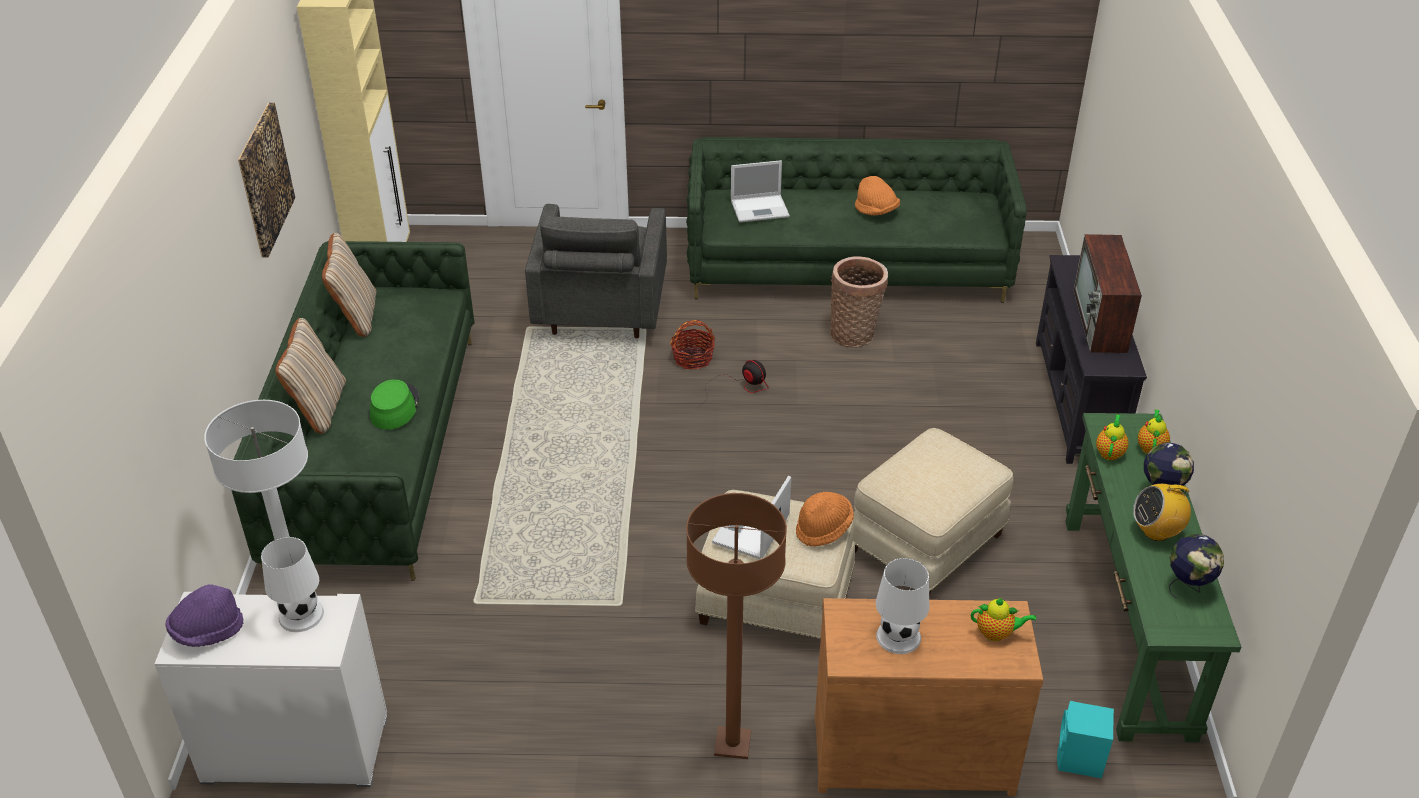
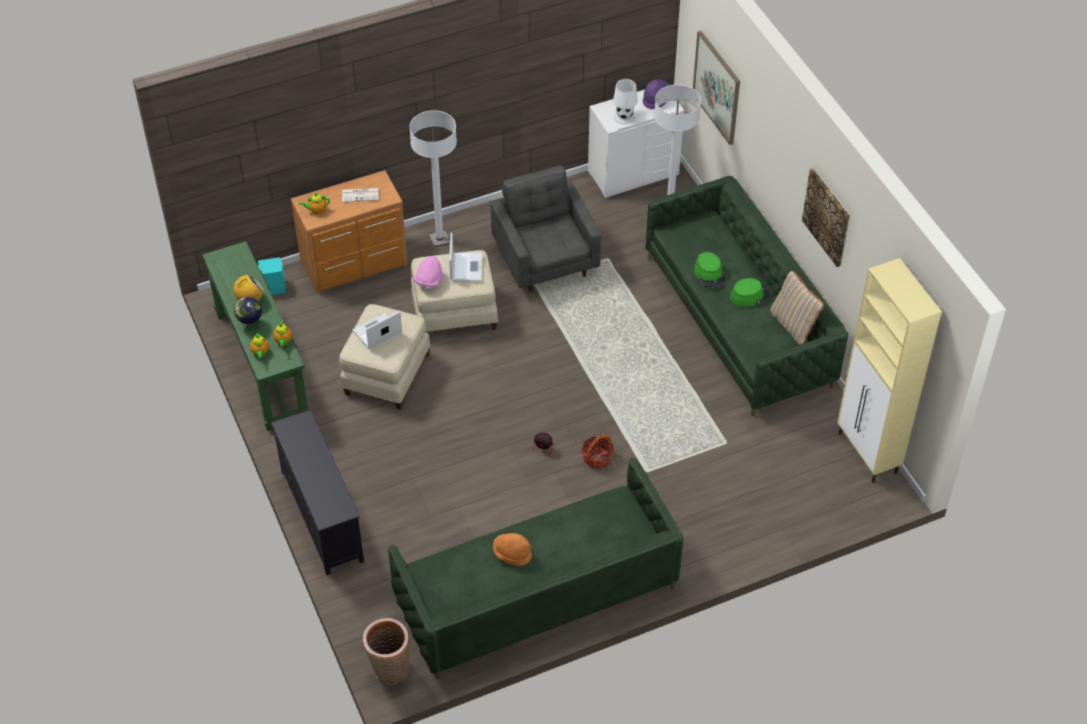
camera: 155 degrees right, 10 degrees up
(157, 440) = (717, 87): none -> picture
(318, 407) = (750, 259): beige pillow -> none
(370, 363) = (750, 295): none -> green hat
(600, 311) = (689, 476): grey armchair -> grey armchair (545, 259)
(732, 744) = (439, 240): brown floor lamp -> white floor lamp
(761, 208) = (601, 525): laptop -> laptop (376, 332)
(823, 528) = (429, 281): orange hat -> pink hat
(855, 334) = (497, 522): basket -> basket (390, 670)
(897, 637) = (361, 195): white table lamp -> newspaper
(1101, 322) = (309, 459): television -> none
(1188, 587) = (230, 275): globe -> none

